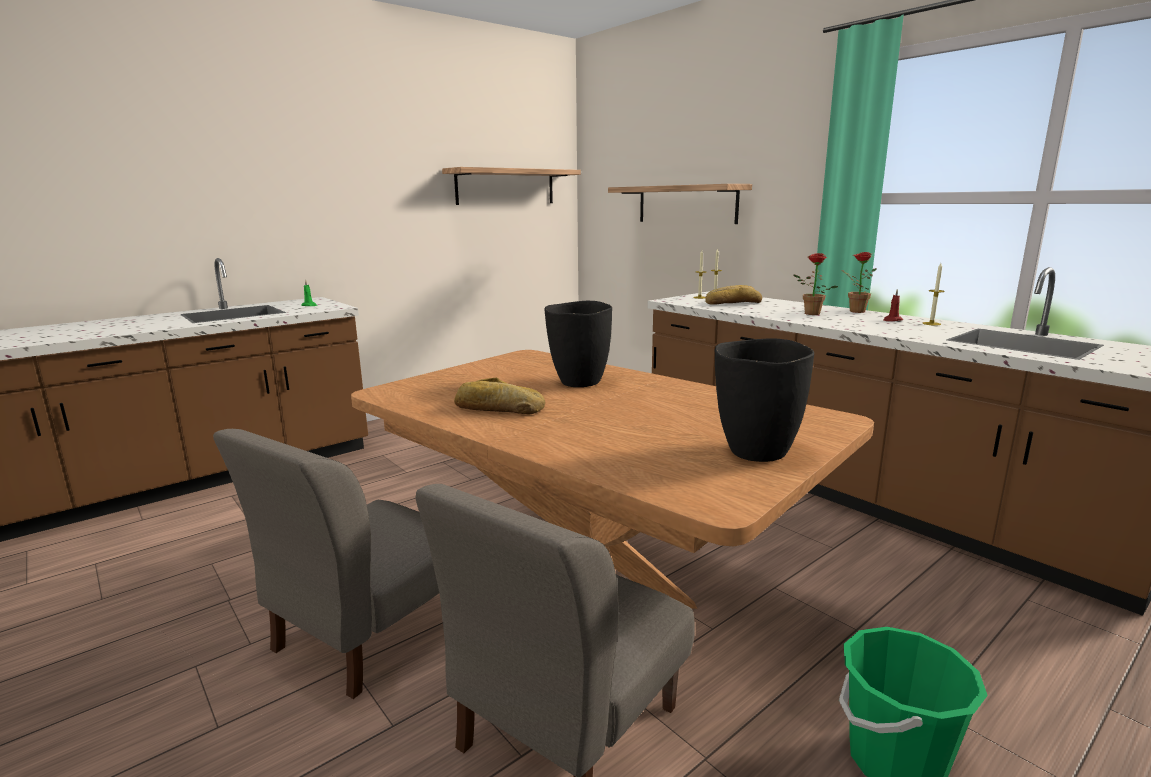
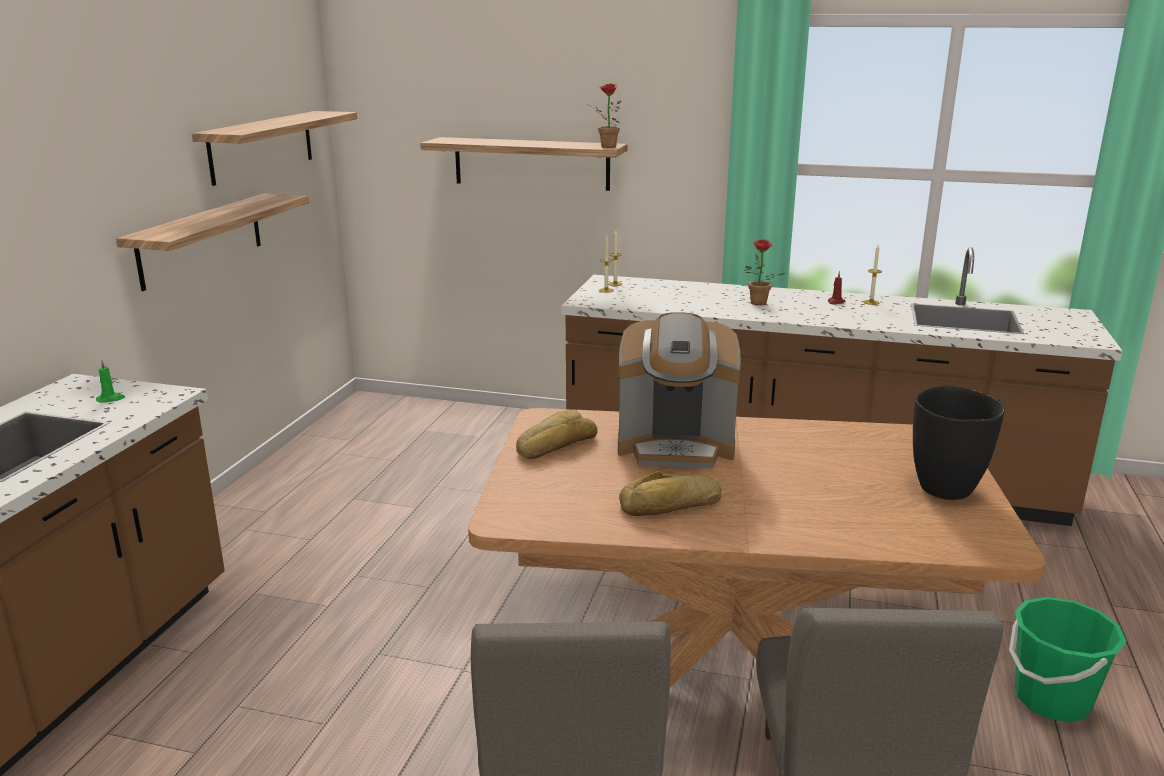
camera: 35 degrees left, 5 degrees up
(441, 238) = (201, 240): none -> shelf
(579, 382) = (676, 447): black vase -> coffee machine
(732, 303) = (657, 296): bread -> bread (555, 444)
(853, 311) = (784, 292): potted plant -> potted plant (605, 147)

